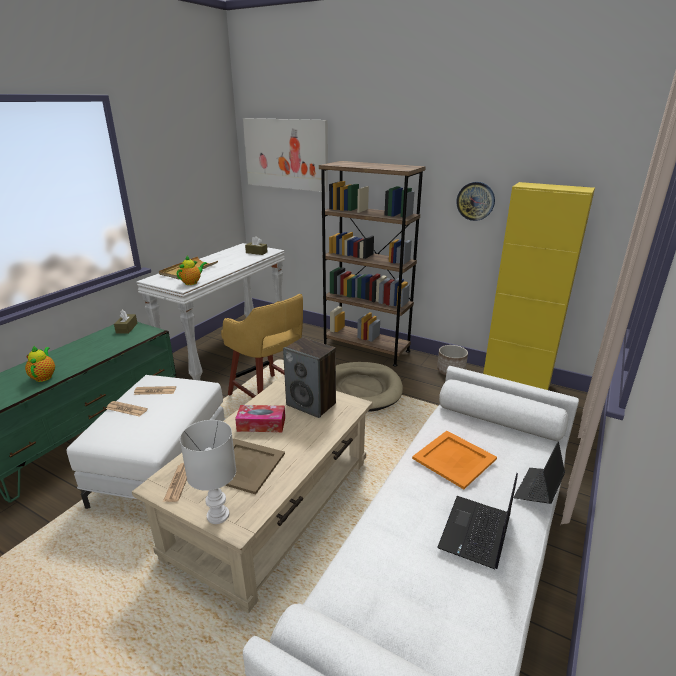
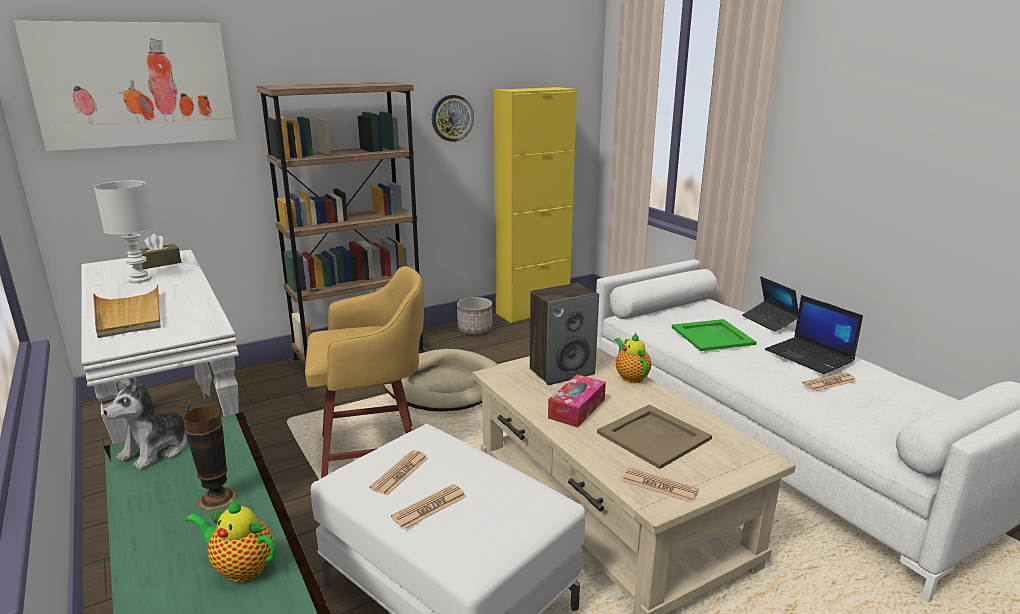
camera: 60 degrees left, 5 degrees down
(93, 353) = (217, 498): none -> vase
(127, 328) = (157, 450): brown tissue box -> plush toy
(192, 282) = (202, 320): teapot -> teapot (630, 377)
(217, 516) = (737, 469): white table lamp -> white table lamp (140, 280)
(422, 555) = (829, 382): none -> newspaper
(455, 459) = (712, 335): orange tray -> green tray

